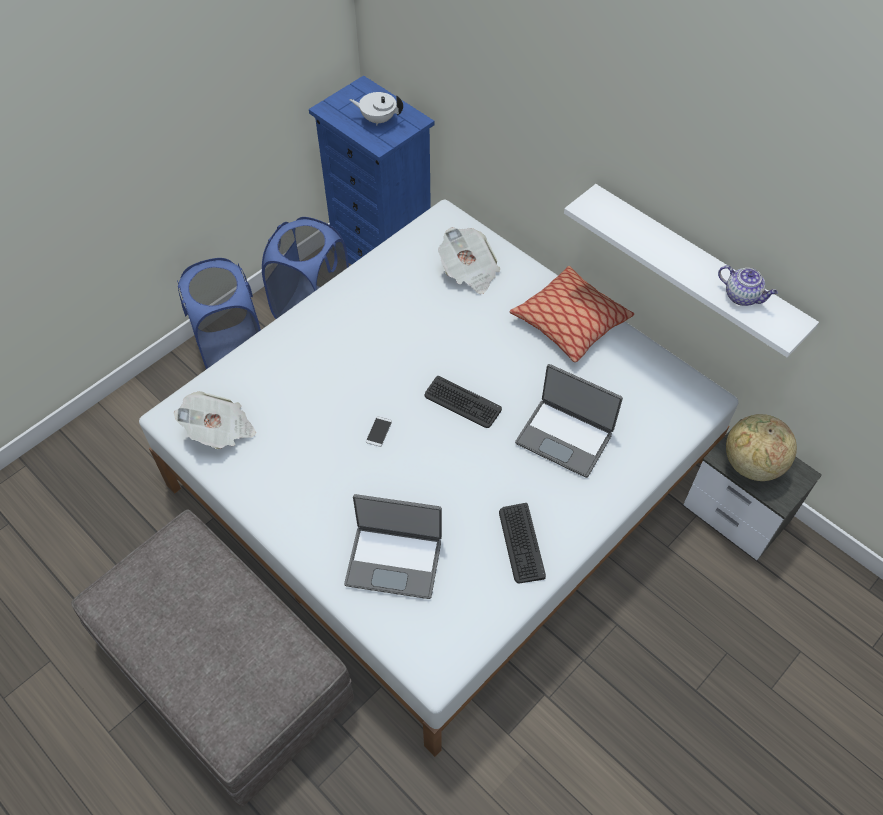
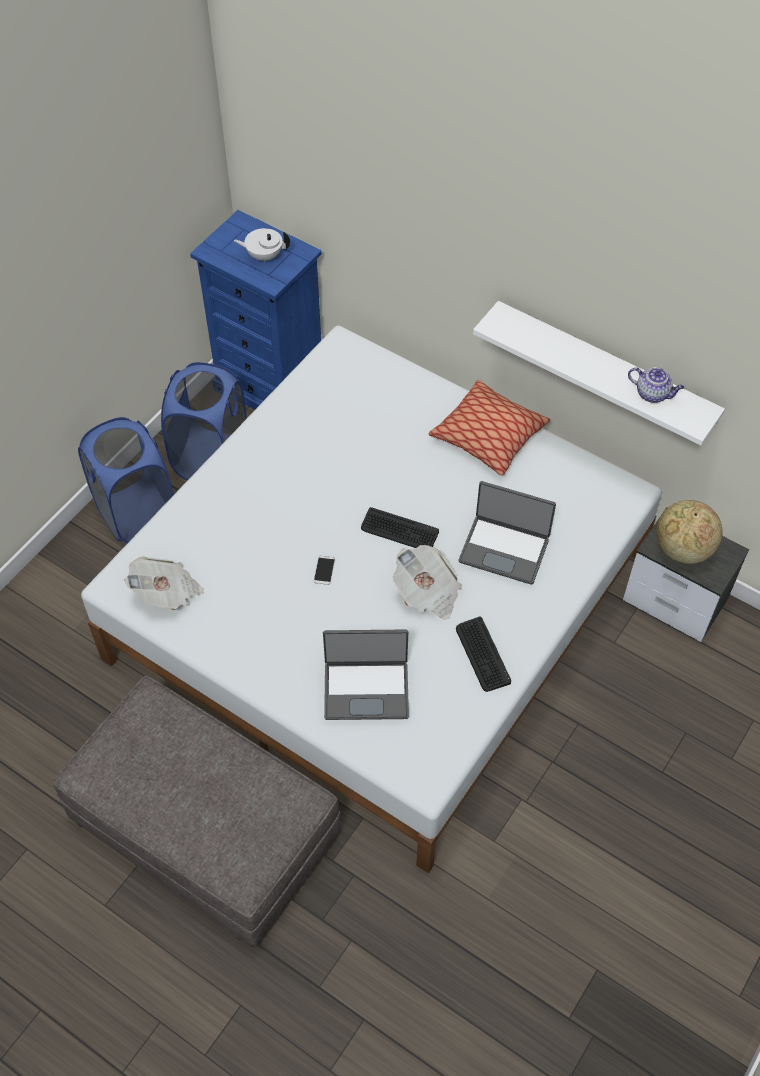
camera: 10 degrees left, 0 degrees up
(469, 272) = (379, 398): newspaper -> newspaper (427, 593)

